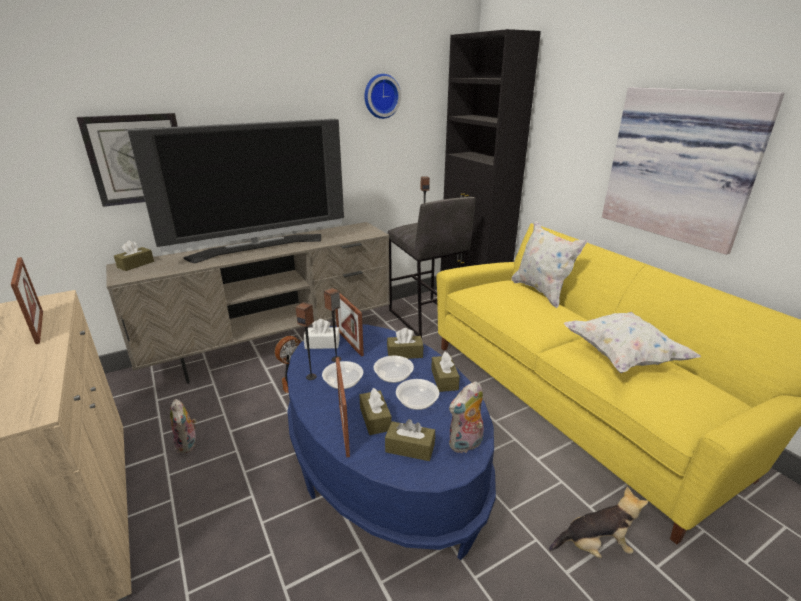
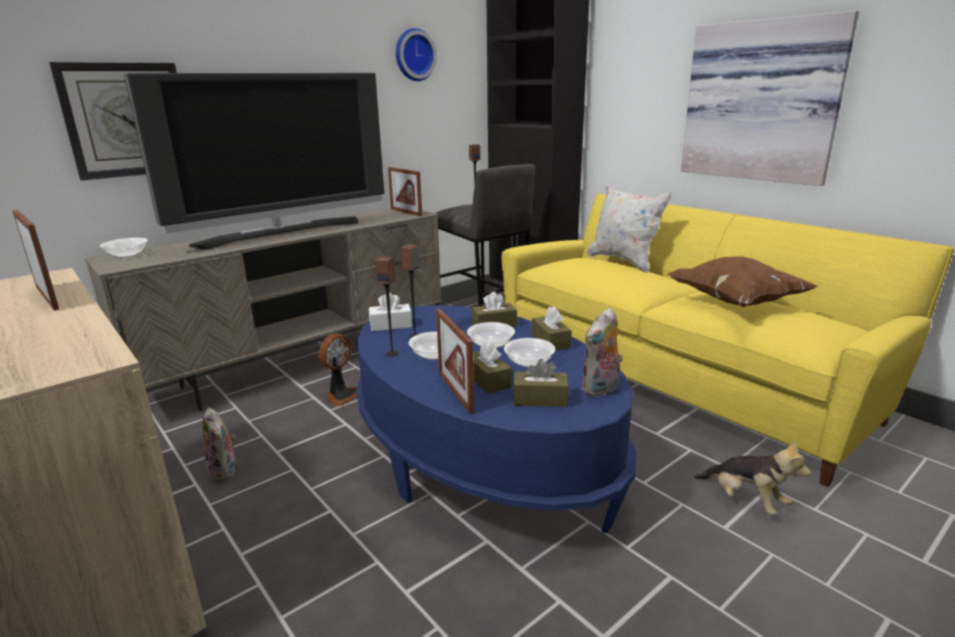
camera: 10 degrees left, 5 degrees down
(136, 264) = (127, 255): brown tissue box -> bowl
(349, 342) = (423, 321): picture frame -> picture frame (406, 212)
(595, 546) = (746, 500): plush toy -> plush toy turned 60 degrees clockwise
(622, 357) = (734, 302): white pillow -> brown pillow

